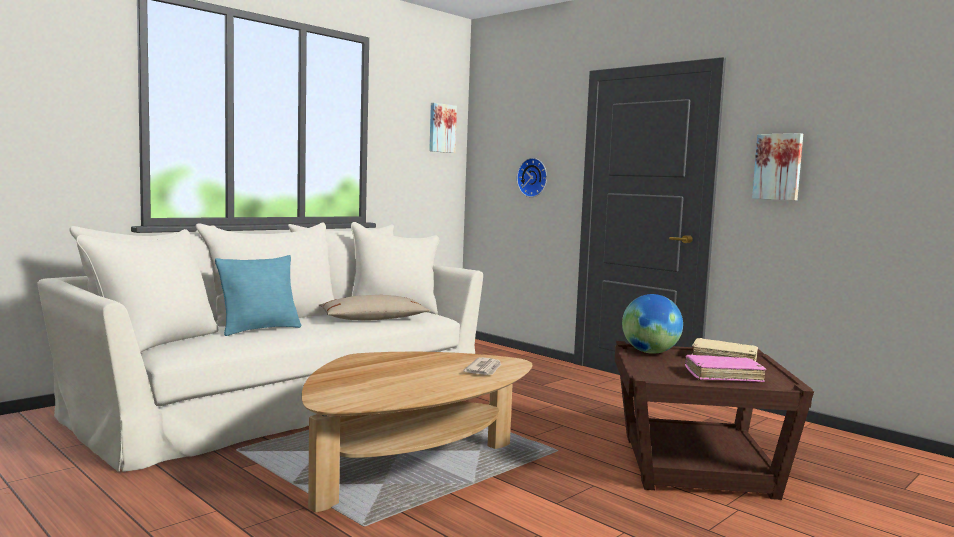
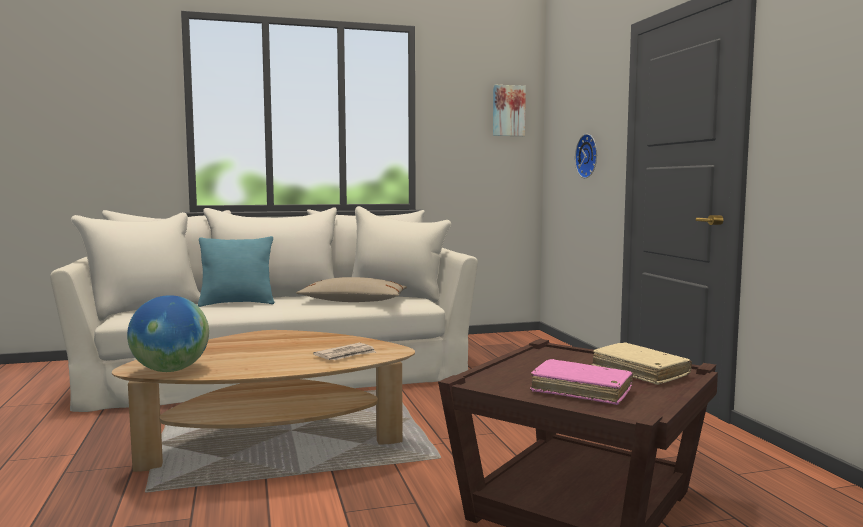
camera: 30 degrees right, 0 degrees up
(650, 352) = (556, 355): globe -> globe (170, 370)
(778, 167) = (813, 113): picture -> none

